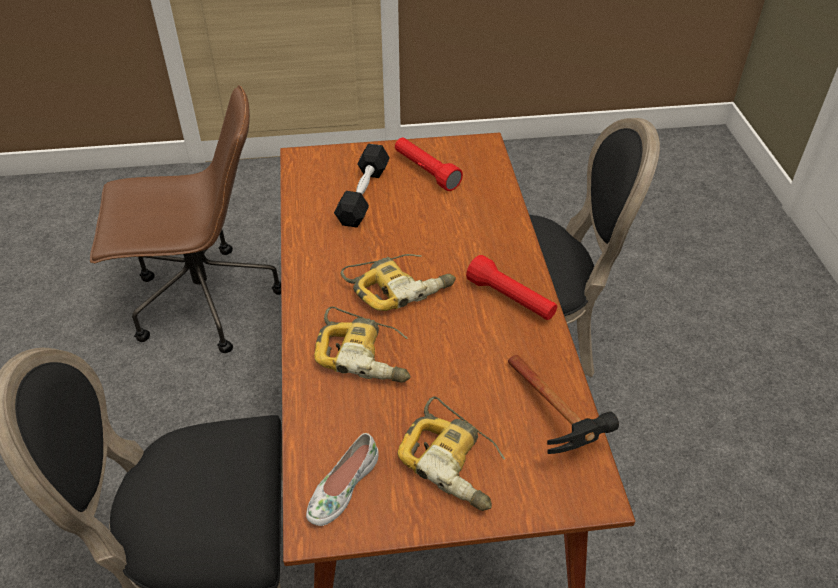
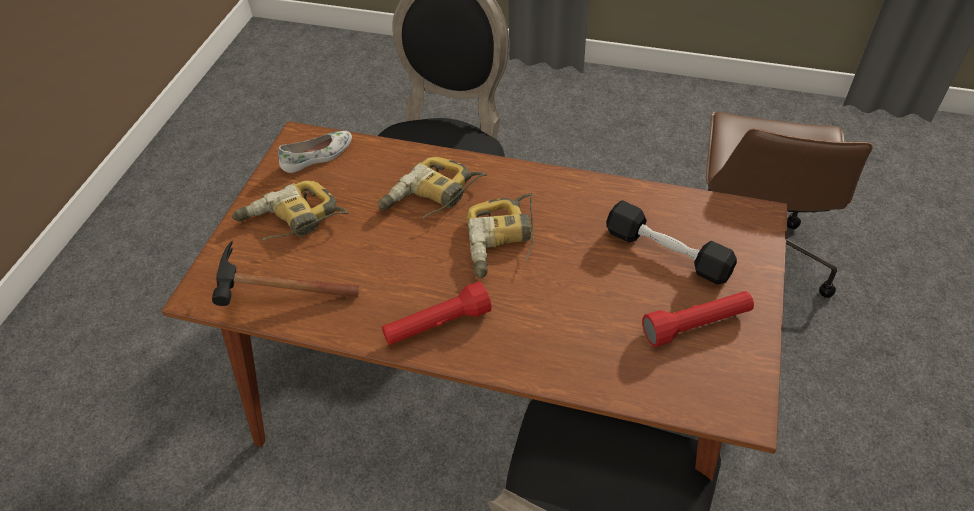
camera: 115 degrees right, 5 degrees up
(342, 487) = (318, 156): white shoe -> white shoe turned 90 degrees clockwise

